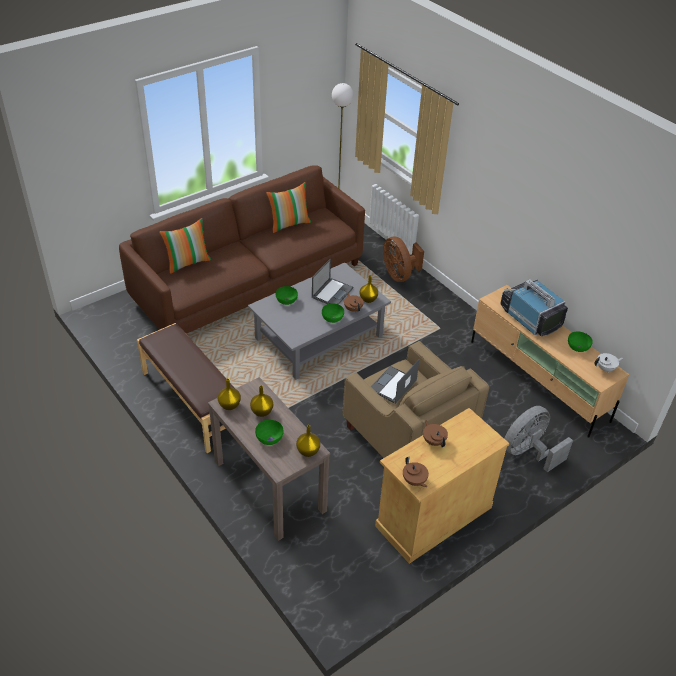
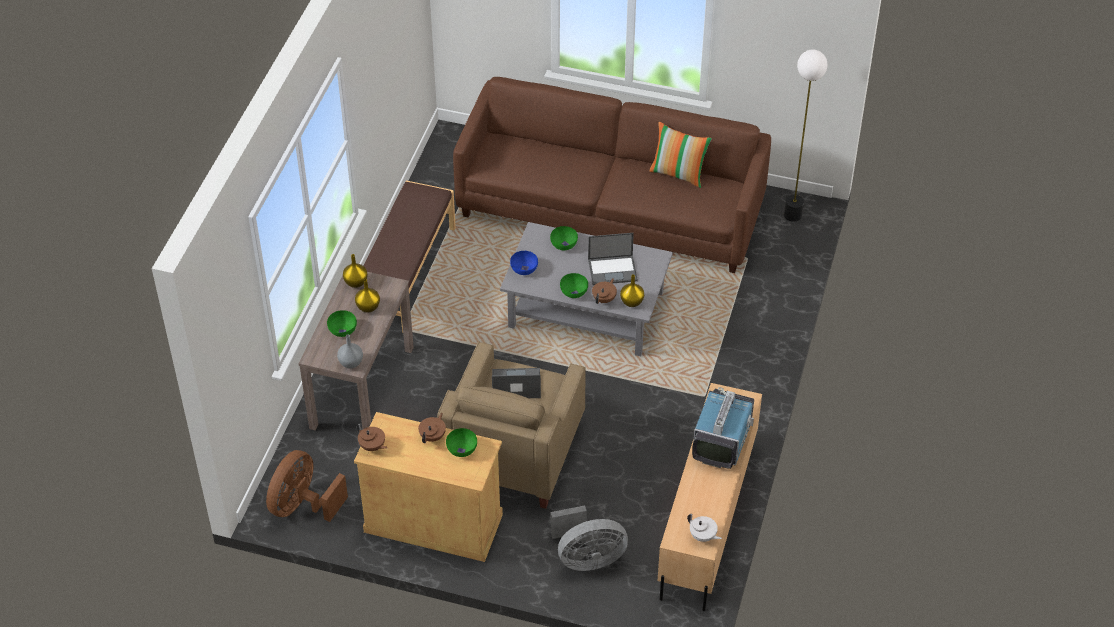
camera: 55 degrees right, 5 degrees up
(188, 262) = (535, 142): pillow -> none
(287, 329) = (523, 269): none -> blue bowl
(308, 451) = (351, 363): yellow vase -> grey vase
(399, 274) = (758, 316): brown fan -> brown fan (302, 505)
(414, 481) = (372, 446): brown teapot -> brown teapot turned 75 degrees counterclockwise
(528, 452) = (587, 558): grey fan -> grey fan turned 150 degrees clockwise
(578, 347) = (715, 499): green bowl -> green bowl (462, 449)

